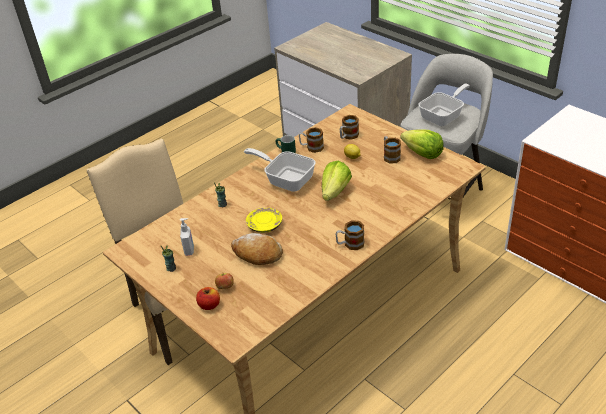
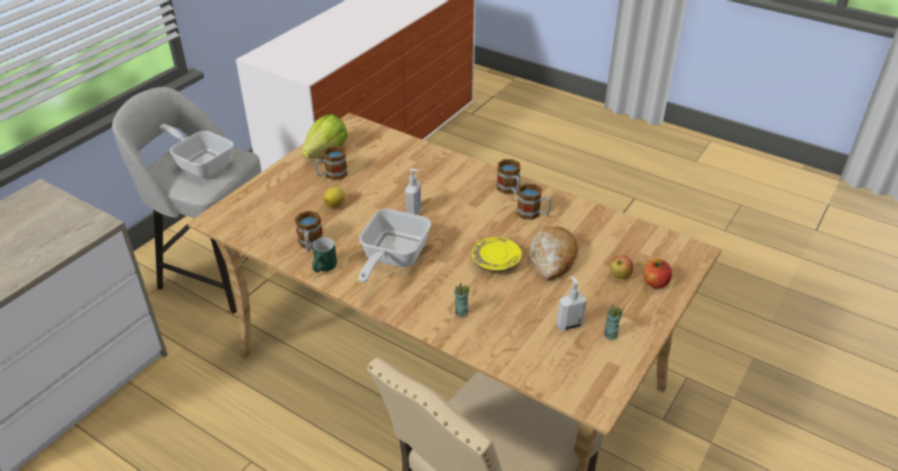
camera: 105 degrees left, 0 degrees up
(335, 192) = (414, 211): lettuce -> soap dispenser
(348, 136) = (282, 213): mug -> mug (533, 214)

